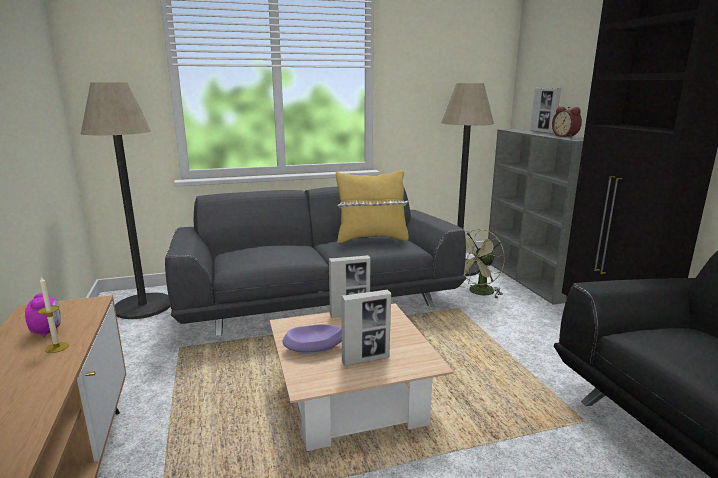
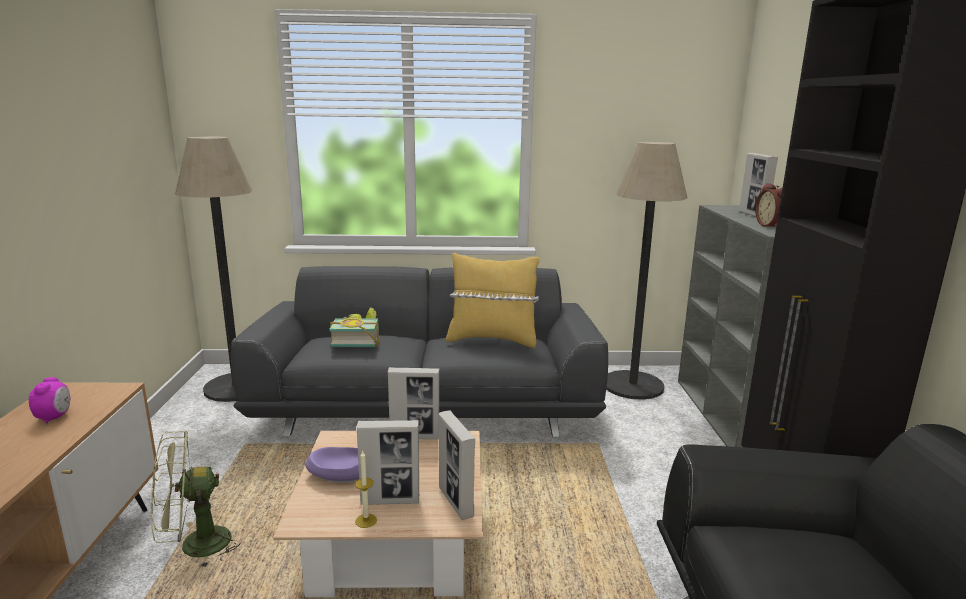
camera: 15 degrees right, 0 degrees up
(57, 347) = (48, 438): candle -> candle (366, 520)
(266, 249) = (356, 341): none -> book
(416, 352) = (456, 502): none -> picture frame
(478, 293) = (639, 426): green fan -> green fan (194, 547)

